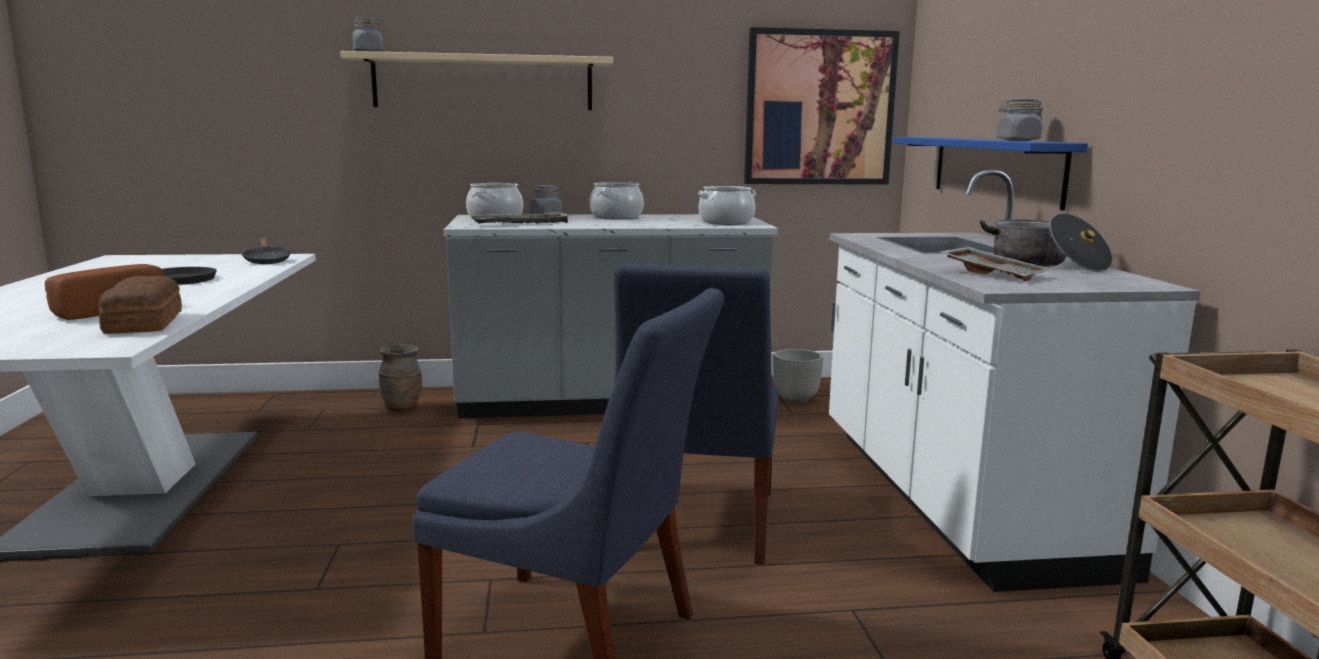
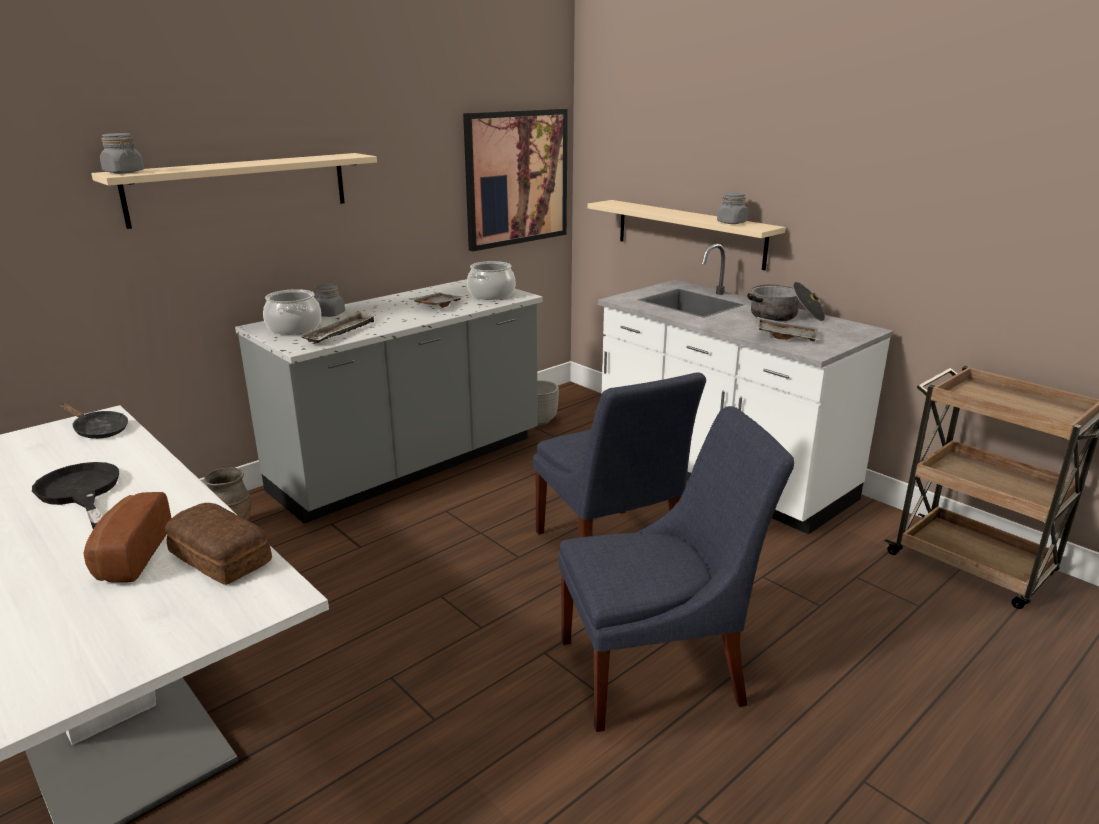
camera: 35 degrees left, 10 degrees up
(616, 217) = (389, 302): cooking pot -> none
(652, 221) = (437, 305): none -> grey tray
(995, 169) = (689, 233): blue shelf -> beige shelf

